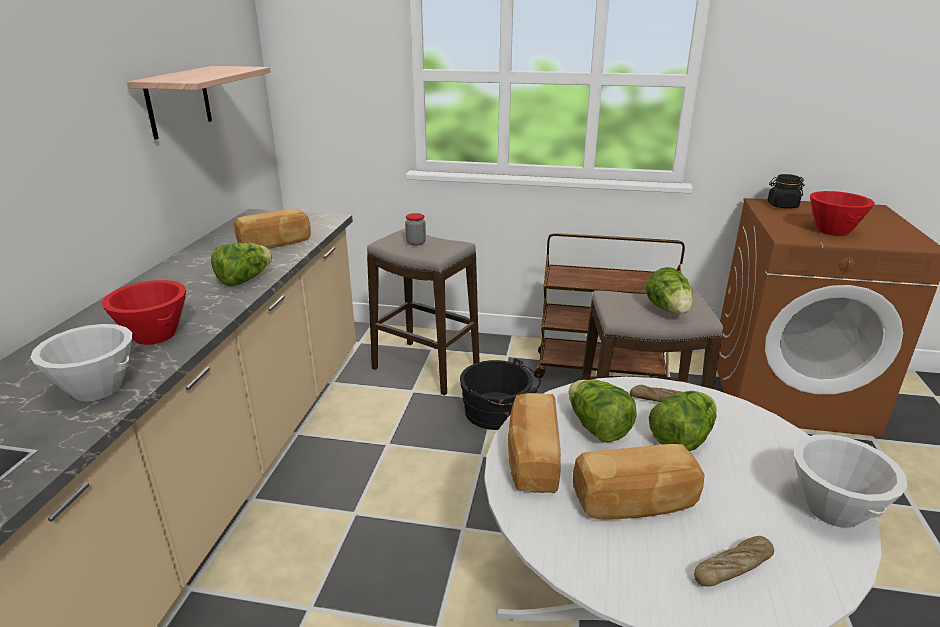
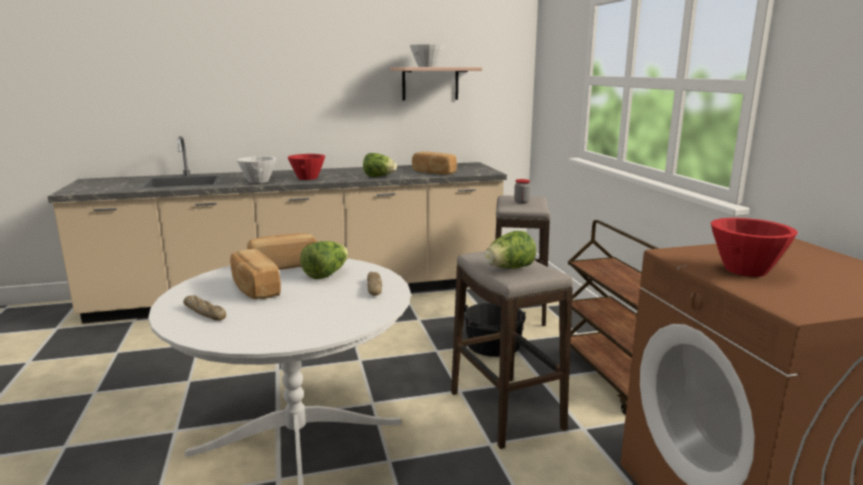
camera: 65 degrees right, 10 degrees down
(681, 439) = (329, 295): lettuce -> none
(782, 205) = (801, 250): black jar -> none
(833, 509) = (270, 339): white bowl -> white bowl (427, 67)

